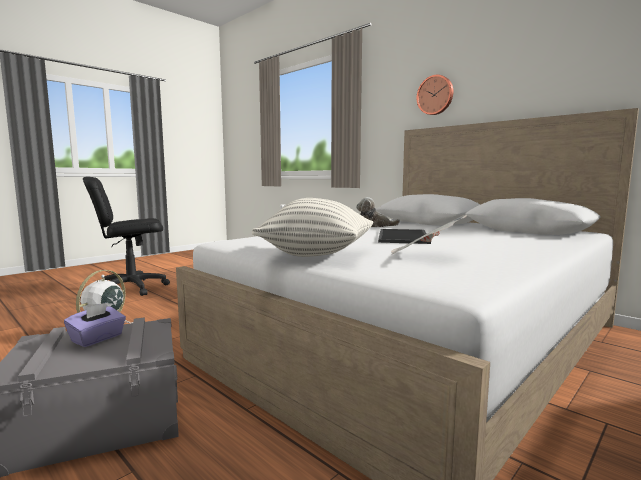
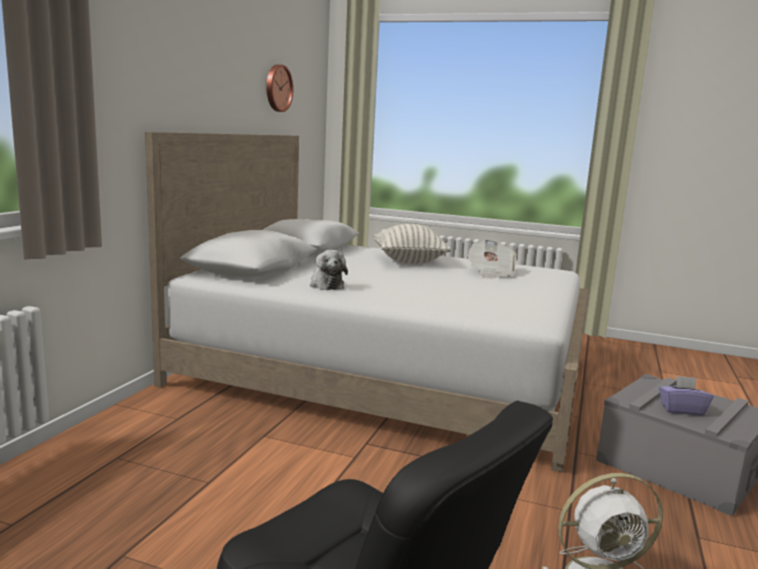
camera: 115 degrees left, 5 degrees up
(317, 255) = (533, 292): pillow -> pillow (409, 261)
(404, 237) = (406, 276): tray -> none
(435, 95) = (171, 80): wall clock -> wall clock (277, 88)

